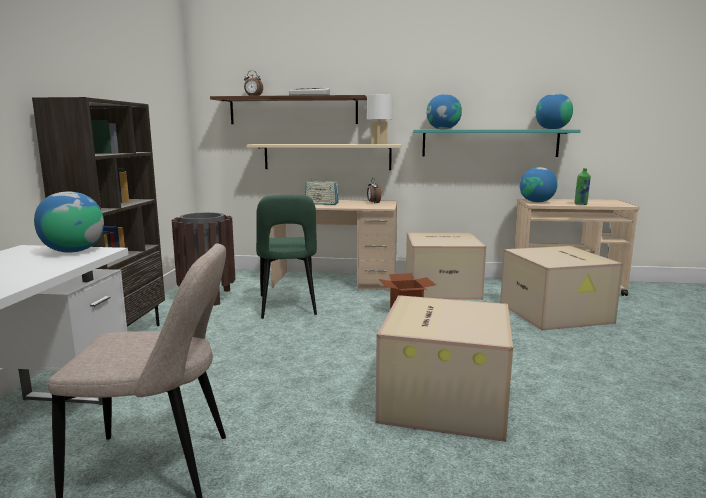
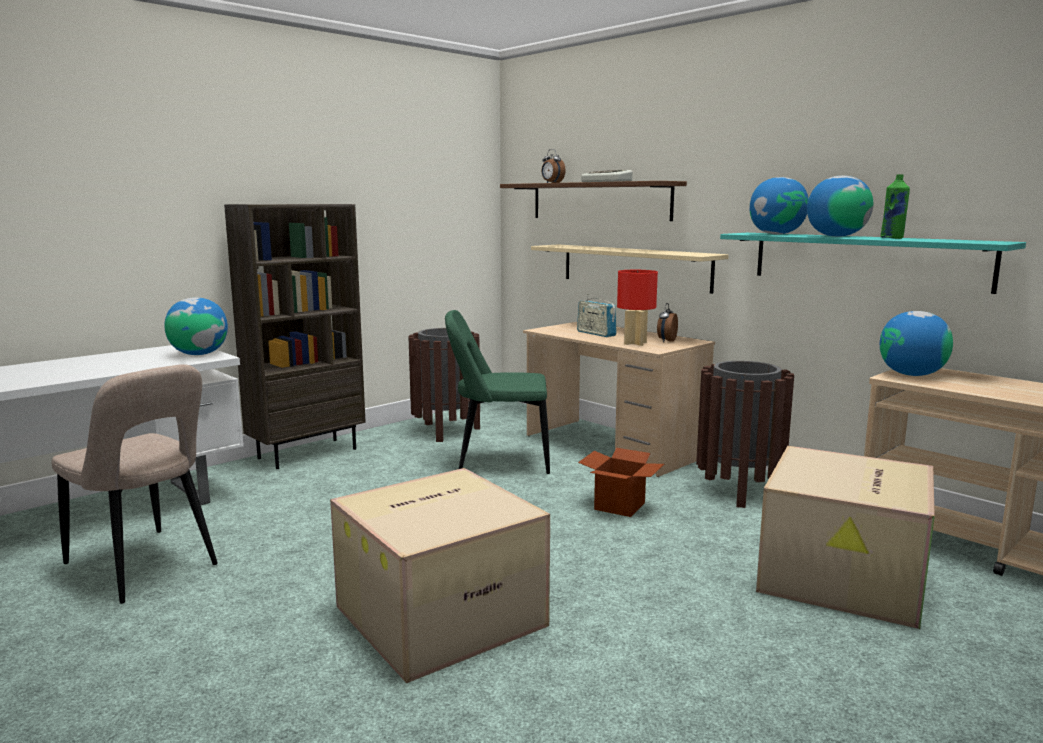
camera: 40 degrees right, 0 degrees up
(287, 307) = (499, 462): green chair -> green chair turned 60 degrees clockwise
(363, 206) = (635, 343): none -> red table lamp
(378, 144) = (689, 253): white table lamp -> none
(442, 288) = (739, 491): cardboard box -> brown trash can
(552, 129) = (968, 241): globe -> globe (836, 236)
(581, 204) = (983, 391): green bottle -> green bottle (892, 238)

